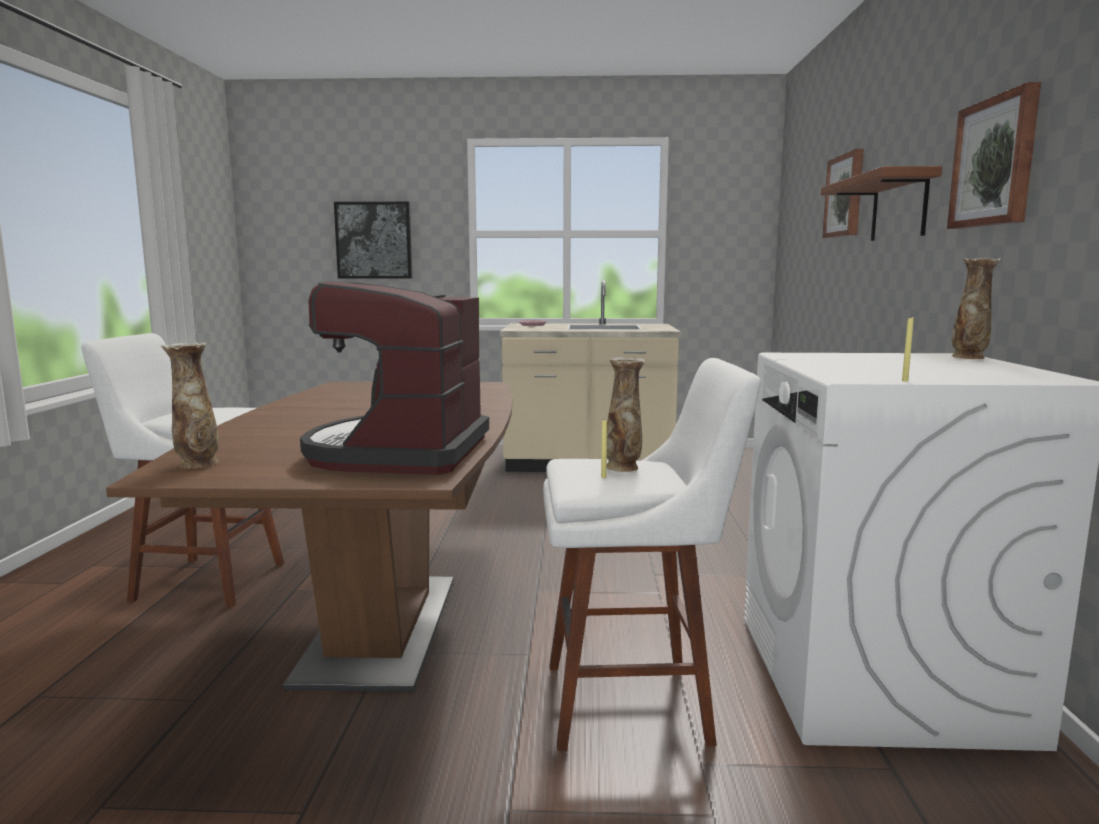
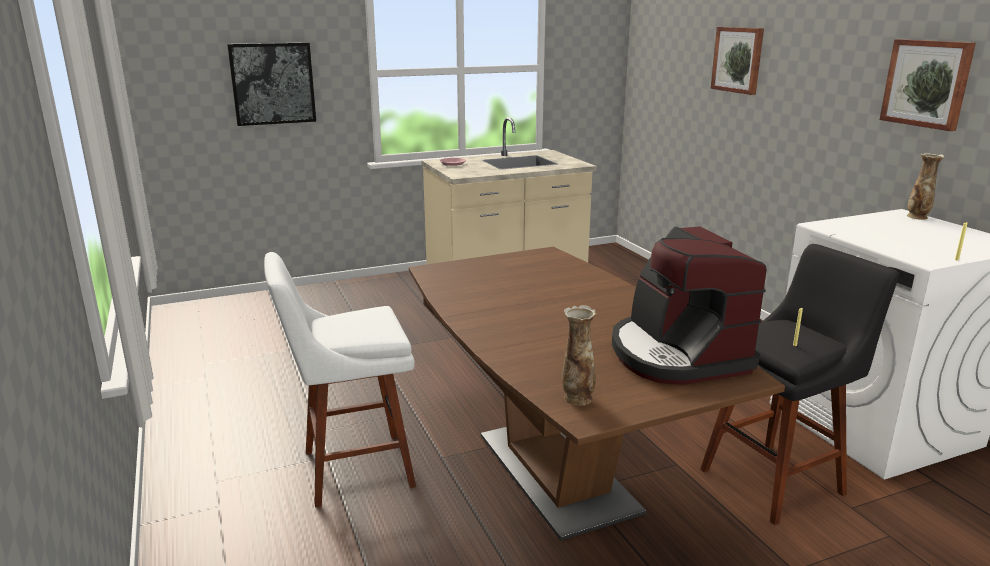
camera: 25 degrees left, 10 degrees up
(623, 467) = (787, 333): vase -> none
(636, 702) = (777, 479): white stool -> black stool
(899, 208) = (812, 87): brown shelf -> none

